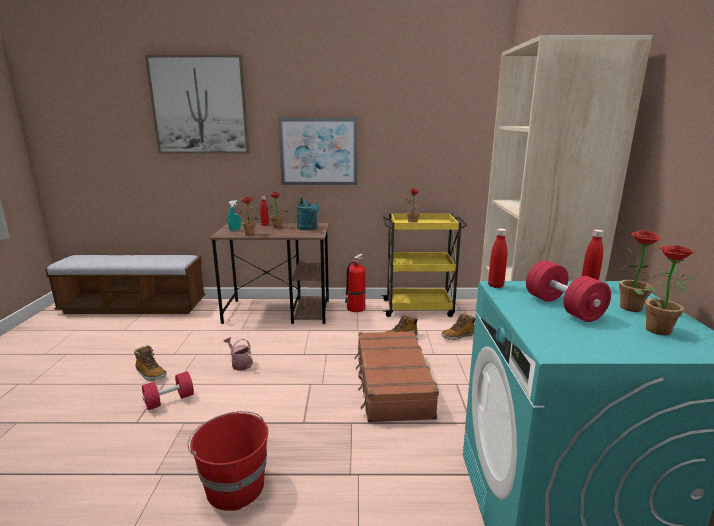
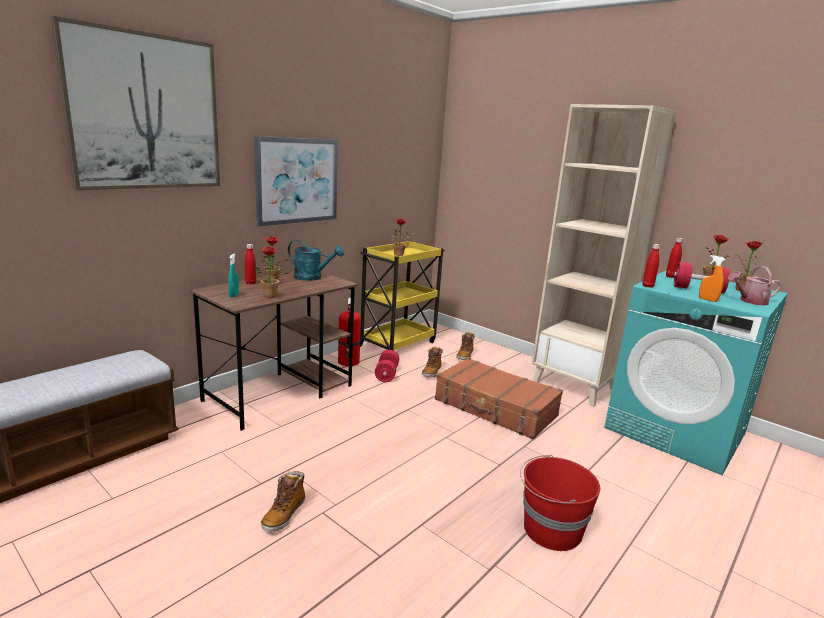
camera: 50 degrees left, 0 degrees up
(150, 374) = (284, 514): boot -> boot turned 120 degrees clockwise
(169, 400) = (365, 520): red dumbbell -> red dumbbell (386, 374)
(240, 364) = (355, 454): watering can -> watering can (750, 301)
(521, 319) = (707, 300): none -> orange spray bottle

